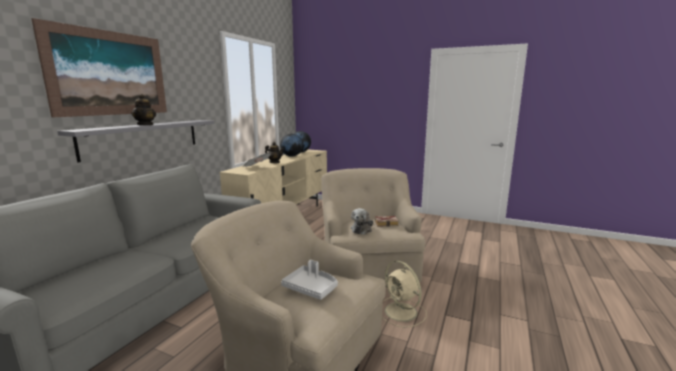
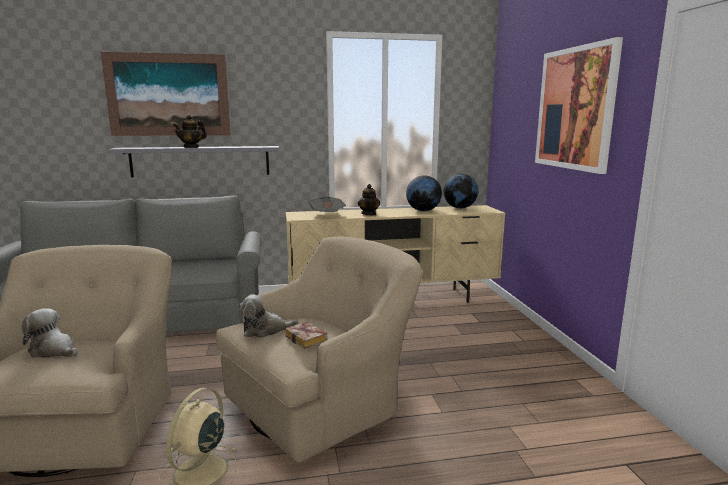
camera: 55 degrees right, 0 degrees up
(311, 288) = (53, 350): grey tray -> plush toy
(377, 92) = (575, 108): none -> picture

